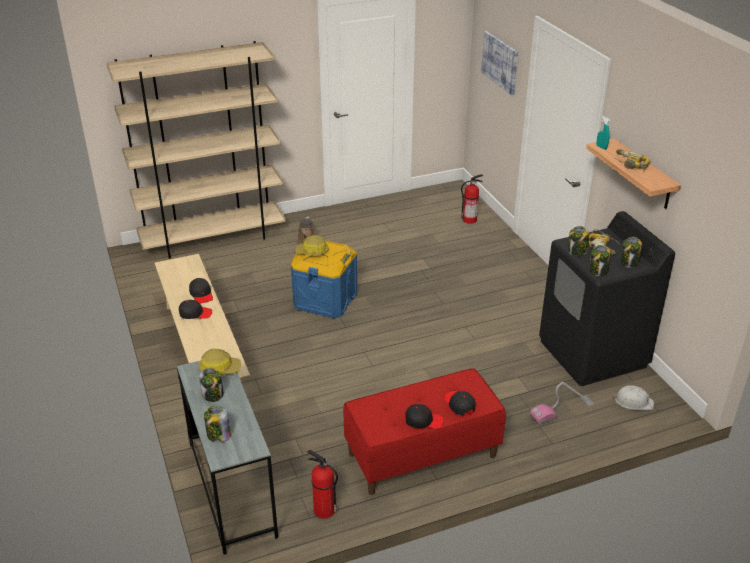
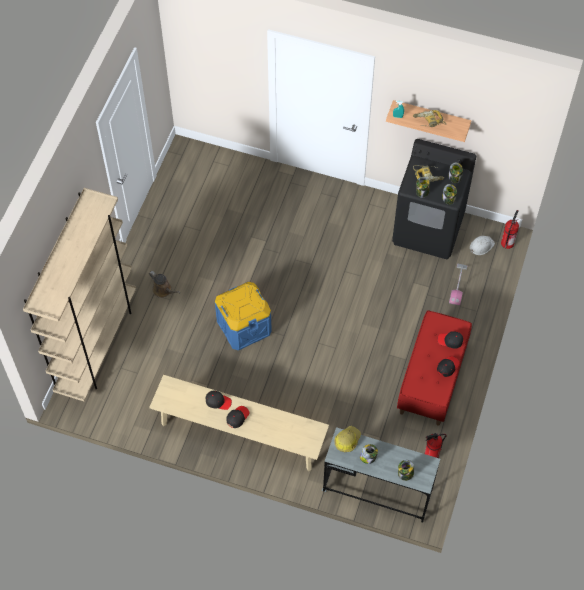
camera: 50 degrees left, 25 degrees up
(312, 251) = (236, 308): hard hat -> none
(470, 220) = (233, 173): fire extinguisher -> fire extinguisher (507, 242)
(500, 62) = (220, 57): picture -> none

